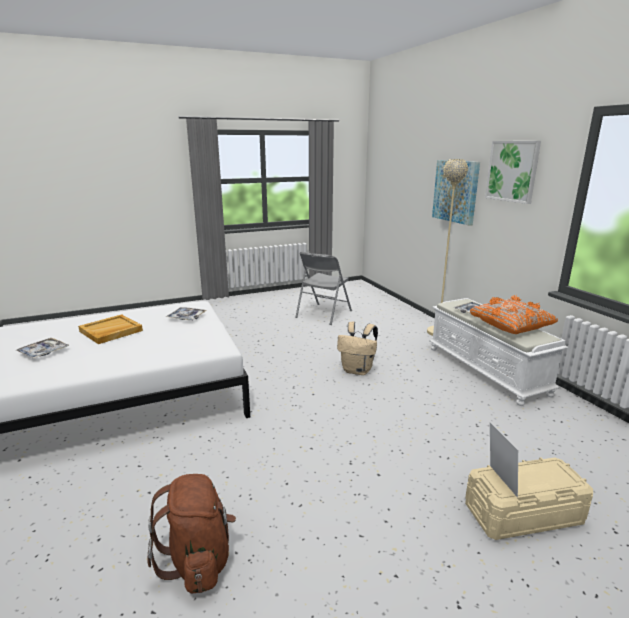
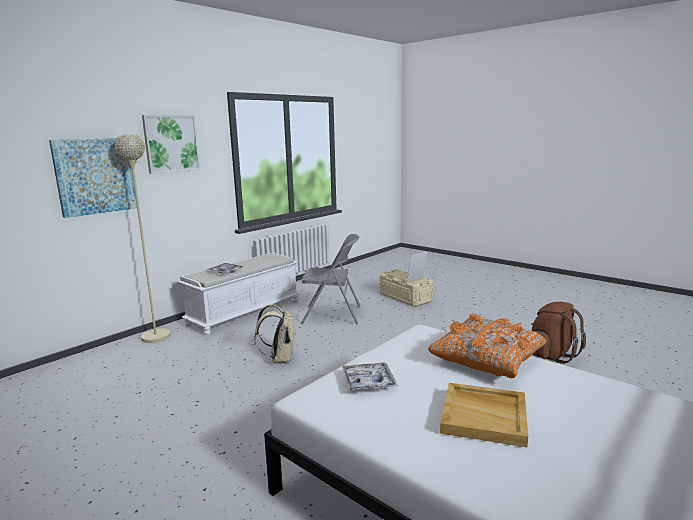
camera: 115 degrees left, 5 degrees down
(43, 352) = (605, 434): tray -> none
(323, 314) = (79, 425): grey chair -> grey chair (332, 315)
(510, 327) = (256, 262): orange pillow -> orange pillow (487, 362)

